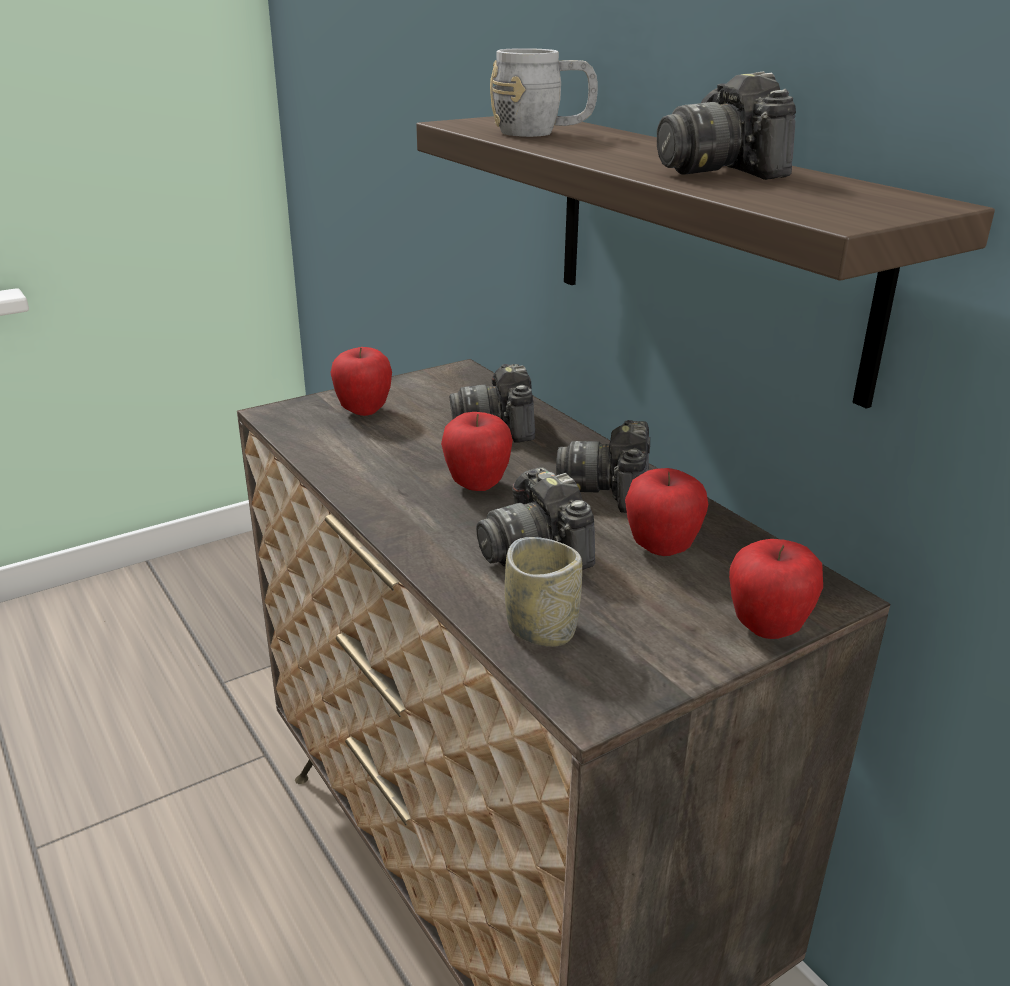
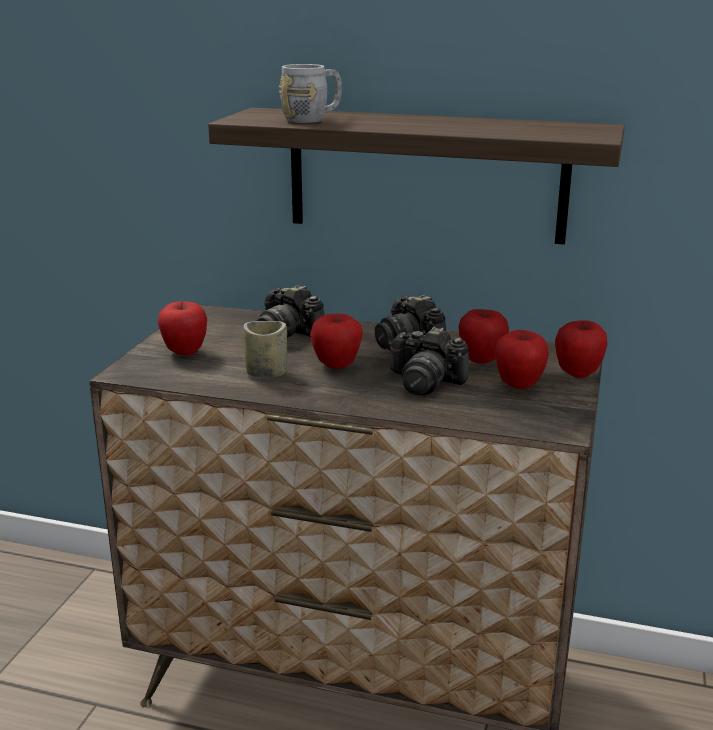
camera: 40 degrees left, 5 degrees down
(541, 630) = (492, 412): cup -> cup (266, 373)
(649, 607) = (519, 385): none -> apple
(721, 170) = (476, 125): camera -> none

